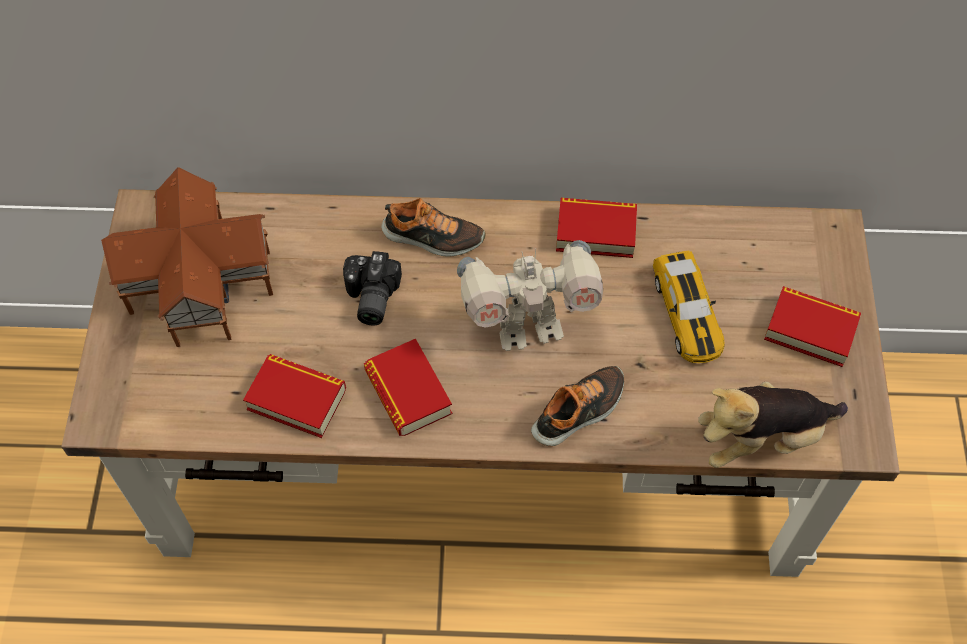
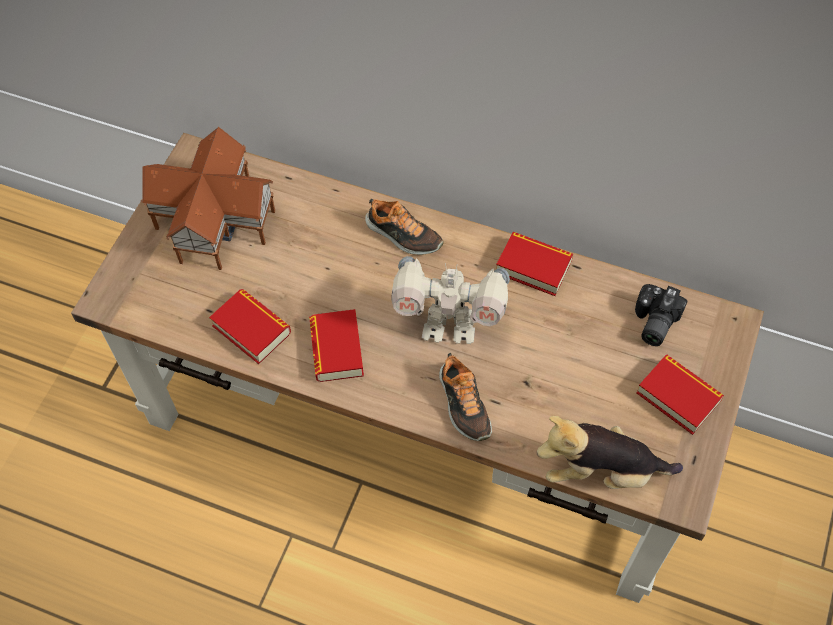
camera: 20 degrees right, 0 degrees up
(369, 298) = (336, 268): camera -> camera (652, 322)
(579, 411) = (463, 404): shoe -> shoe turned 90 degrees clockwise
(686, 313) = (581, 353): toy car -> none

